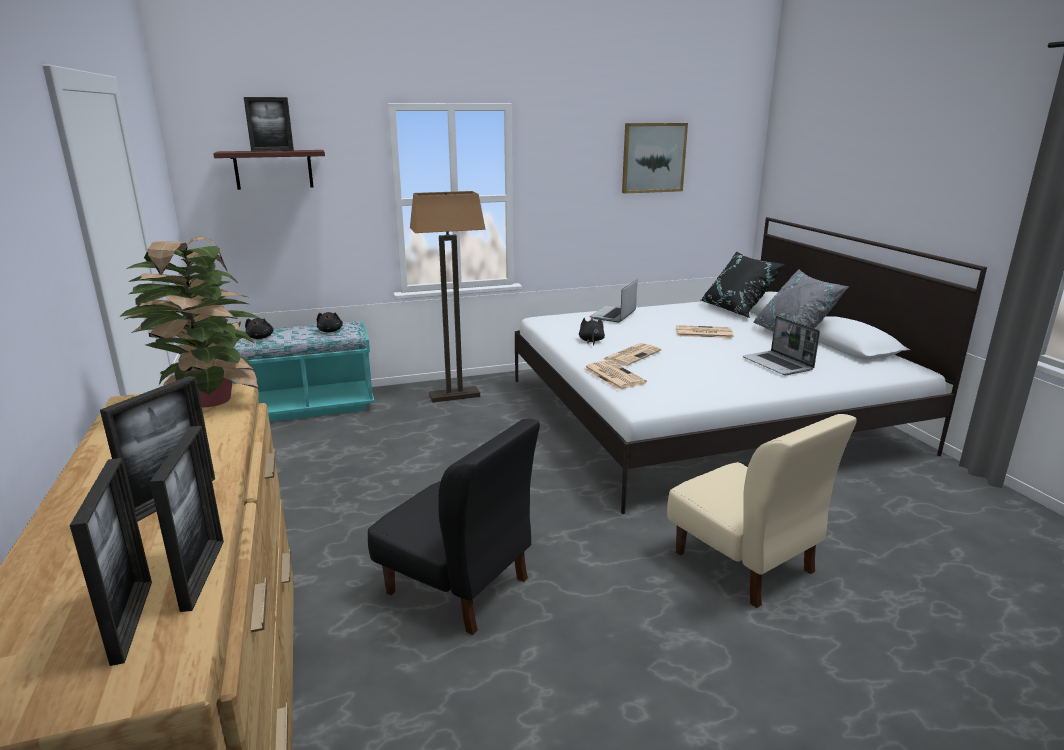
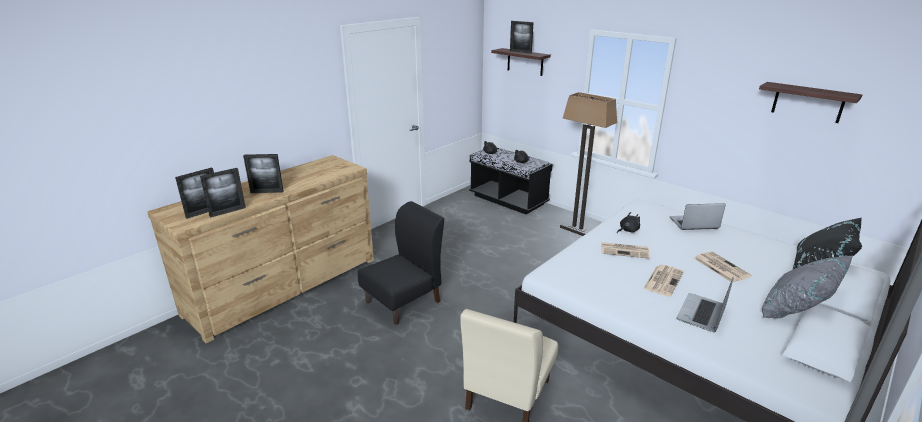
camera: 60 degrees right, 5 degrees up
(208, 402) = (340, 168): potted plant -> none
(308, 407) = (508, 200): turquoise bench -> black bench
(458, 586) = (404, 301): black chair -> black chair turned 135 degrees counterclockwise
(613, 375) = (577, 253): newspaper -> newspaper (663, 280)
(653, 158) = (808, 102): picture -> shelf

